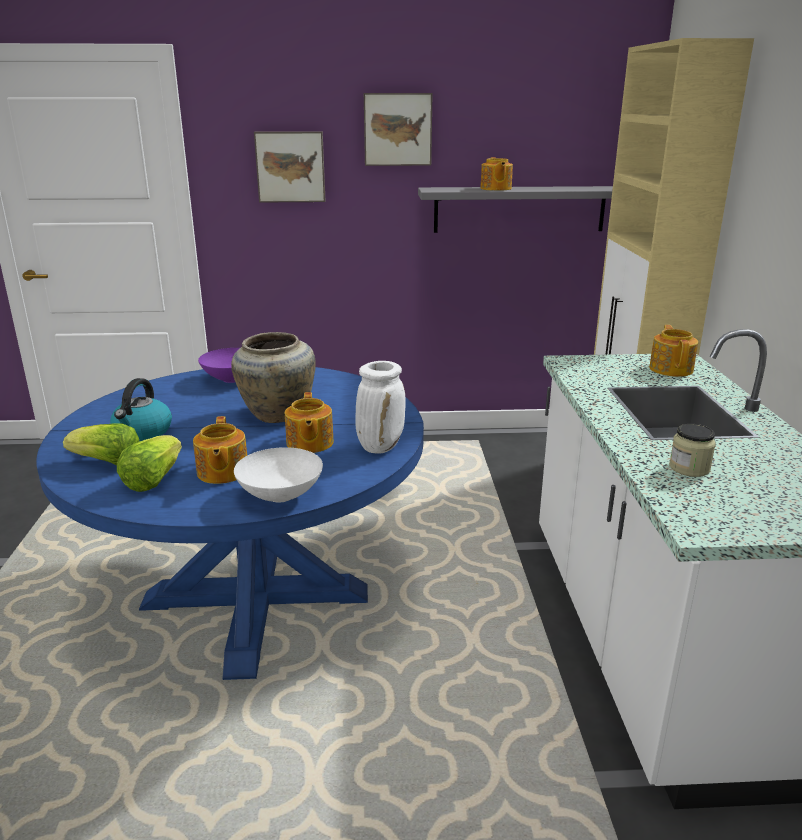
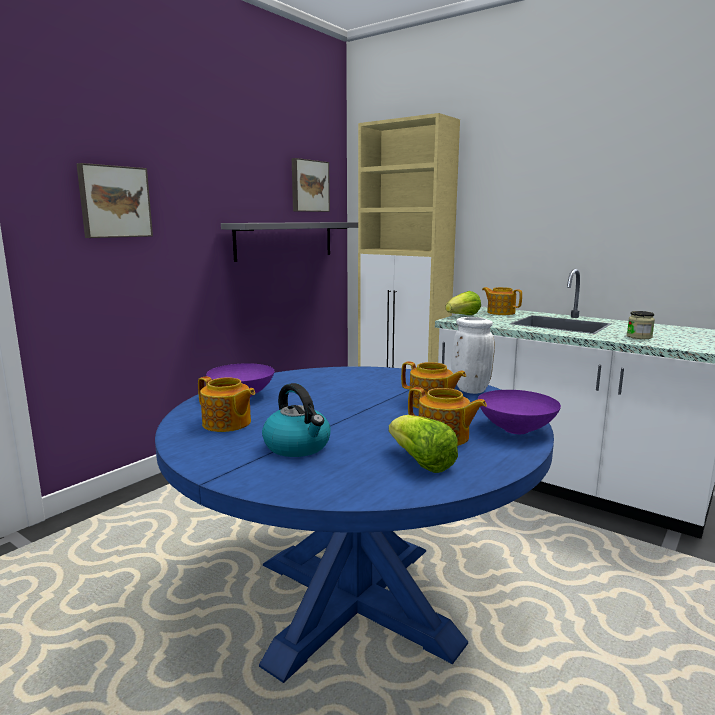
camera: 50 degrees left, 10 degrees down
(108, 463) = (348, 473): lettuce -> lettuce (463, 316)
(276, 414) = (354, 400): beige vase -> none
(280, 495) = (515, 429): white bowl -> purple bowl
(397, 129) = (202, 172): picture -> picture (309, 186)
(495, 189) = (280, 222): teapot -> teapot (227, 423)

